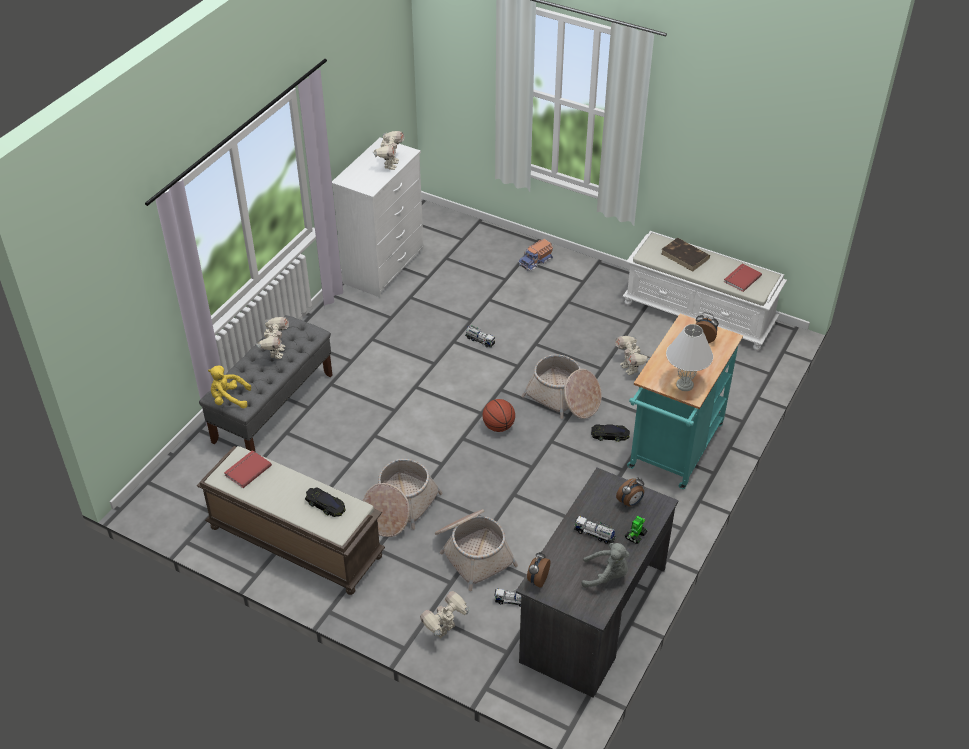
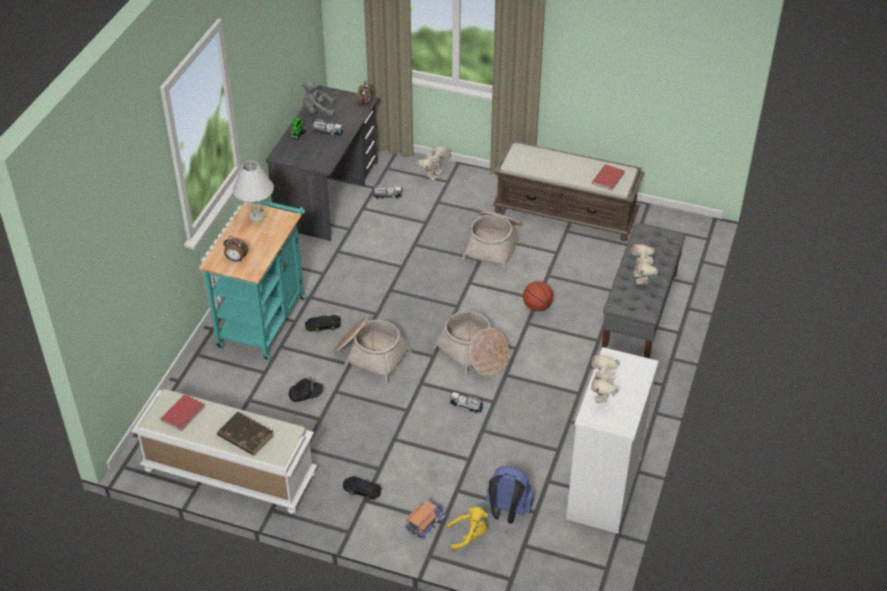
camera: 170 degrees right, 0 degrees up
(229, 399) = (659, 234): yellow plush toy -> yellow plush toy (469, 535)
(325, 505) = (536, 163): black toy car -> black toy car (362, 490)
(468, 260) = (507, 512): none -> blue backpack
(473, 552) = (425, 222): basket -> basket (473, 354)
(498, 426) = (427, 320): basketball -> basketball (537, 307)
(630, 368) = (306, 395): toy robot -> black cap
(630, 502) = (302, 154): alarm clock -> none

